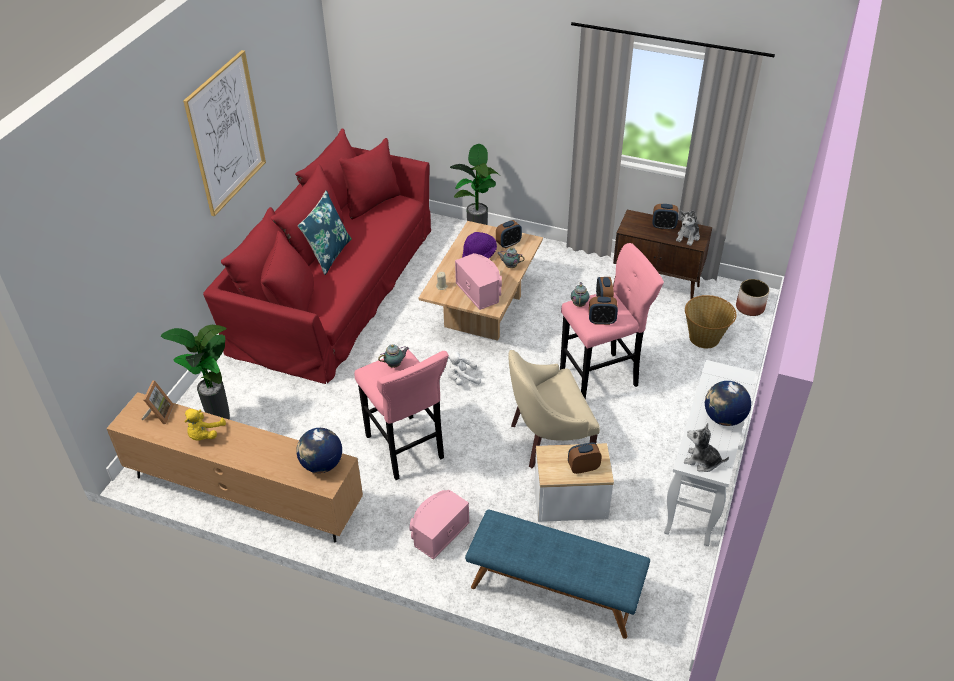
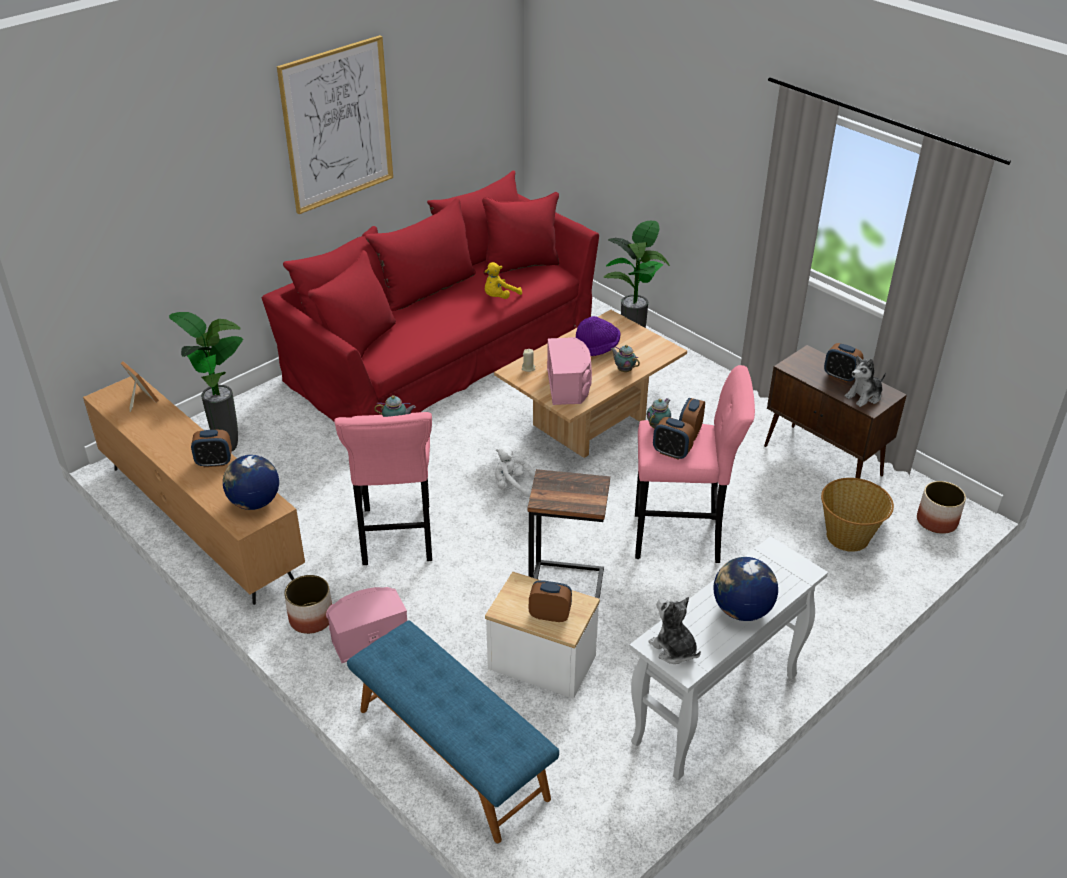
camera: 25 degrees right, 5 degrees down
(159, 414) = (140, 400): picture frame -> picture frame turned 75 degrees counterclockwise
(204, 435) = (165, 434): yellow plush toy -> yellow plush toy (499, 297)
(328, 254) = (433, 302): blue pillow -> none
(386, 535) = (311, 618): none -> planter
(508, 243) = (640, 346): alarm clock -> alarm clock (214, 462)
(548, 439) = (566, 583): beige armchair -> side table

